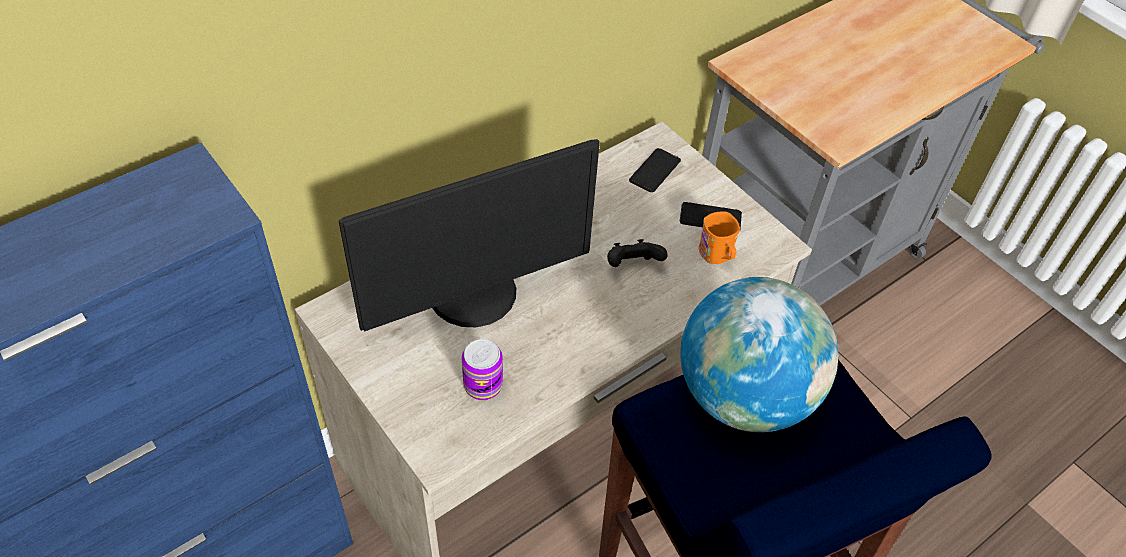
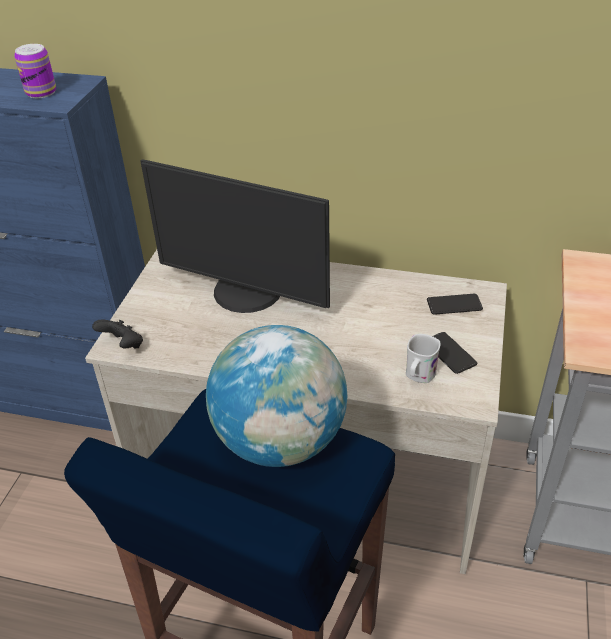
camera: 55 degrees right, 10 degrees down
(483, 385) = (182, 335): can -> can (41, 92)
(632, 266) = (355, 341): black game controller -> black game controller (123, 345)
(718, 256) = (418, 376): orange mug -> white mug

